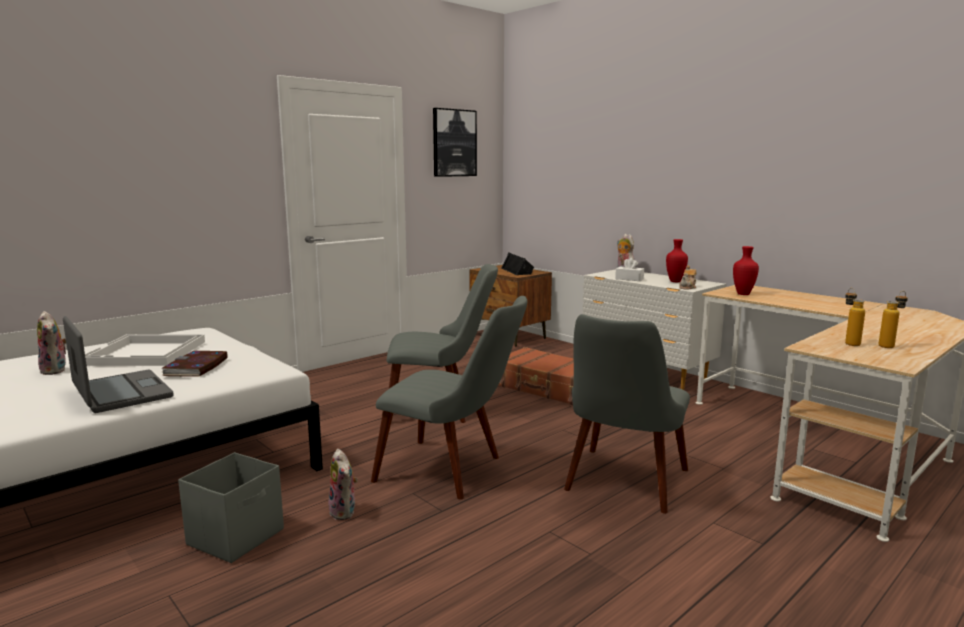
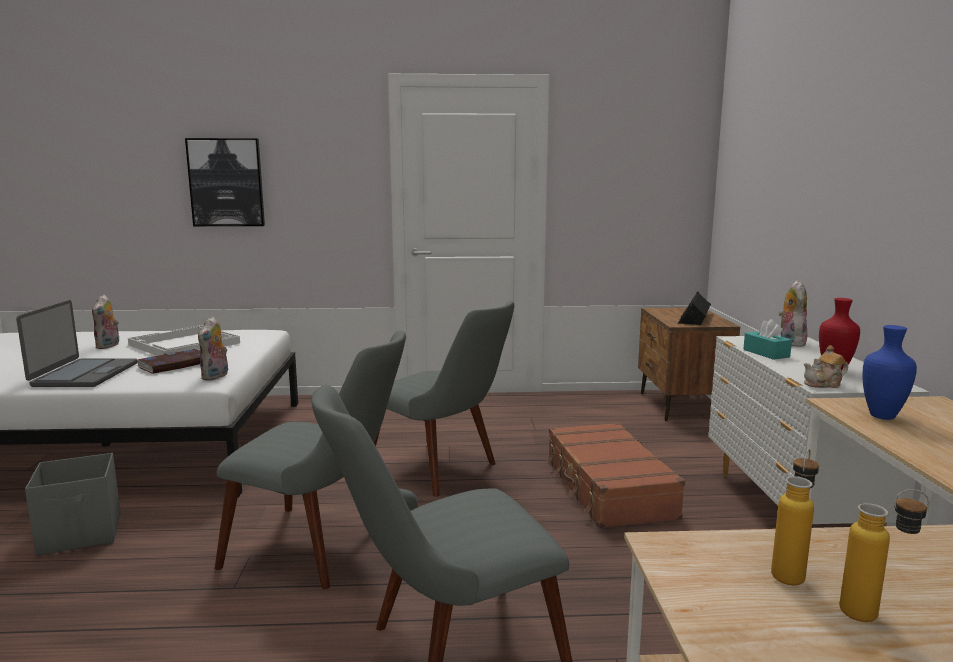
camera: 40 degrees right, 0 degrees up
(345, 512) = (173, 548): plush toy -> plush toy (216, 376)
(453, 471) = (323, 548): grey chair -> grey chair turned 45 degrees counterclockwise
(454, 143) = (629, 142): picture -> picture (226, 182)
(629, 279) = (766, 353): white tissue box -> turquoise tissue box
(744, 294) = (882, 417): red vase -> blue vase

